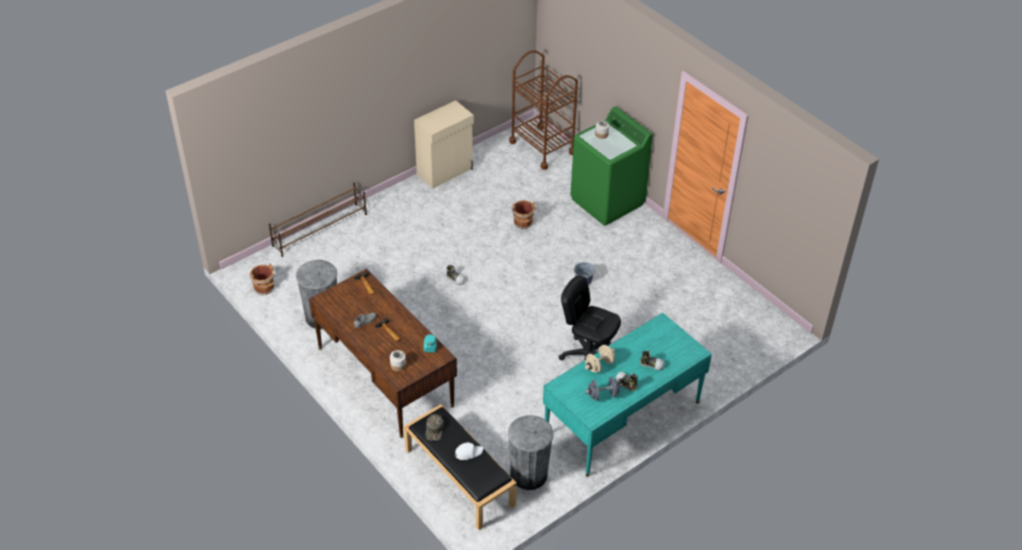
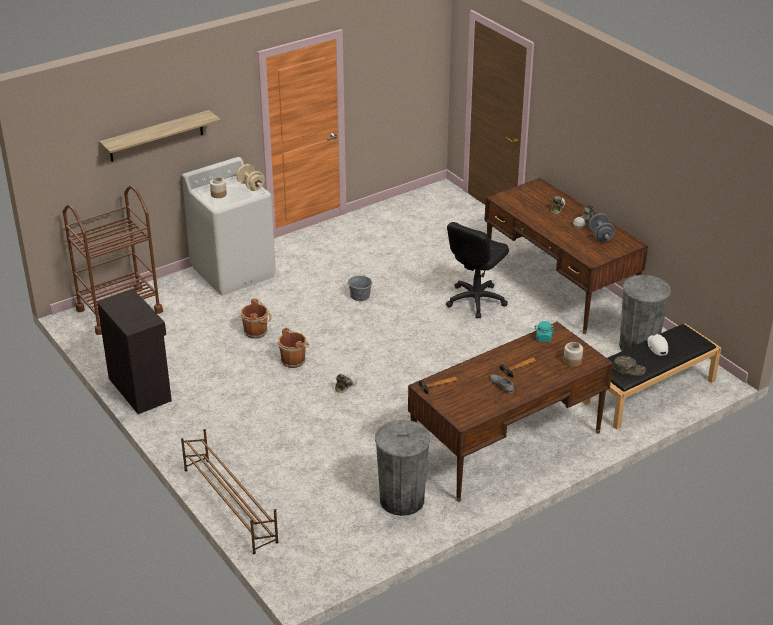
camera: 85 degrees left, 10 degrees down
(265, 288) = (341, 558): brown bucket -> brown bucket (294, 360)
(445, 172) = (140, 389): beige cabinet -> black cabinet
(599, 365) = (561, 236): beige dumbbell -> beige dumbbell (251, 186)
(607, 64) = (156, 136): none -> shelf
(607, 201) = (234, 271): green washing machine -> white washing machine
(622, 418) = (558, 286): turquoise desk -> brown desk

